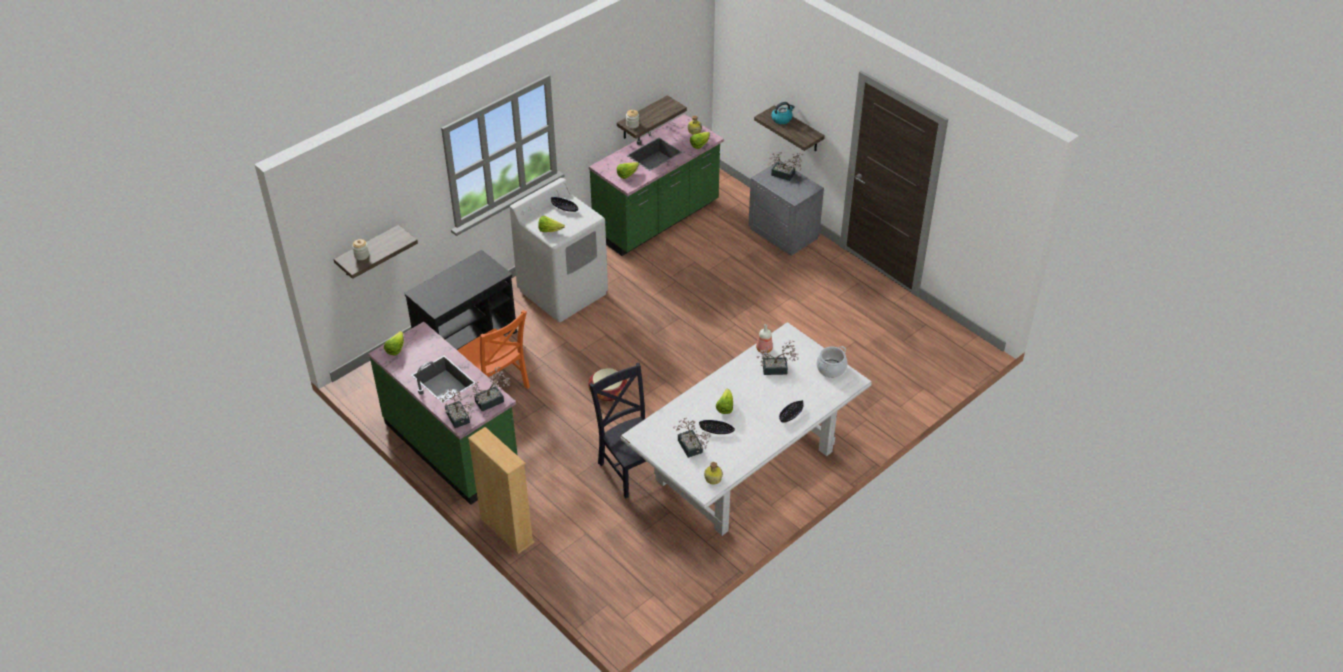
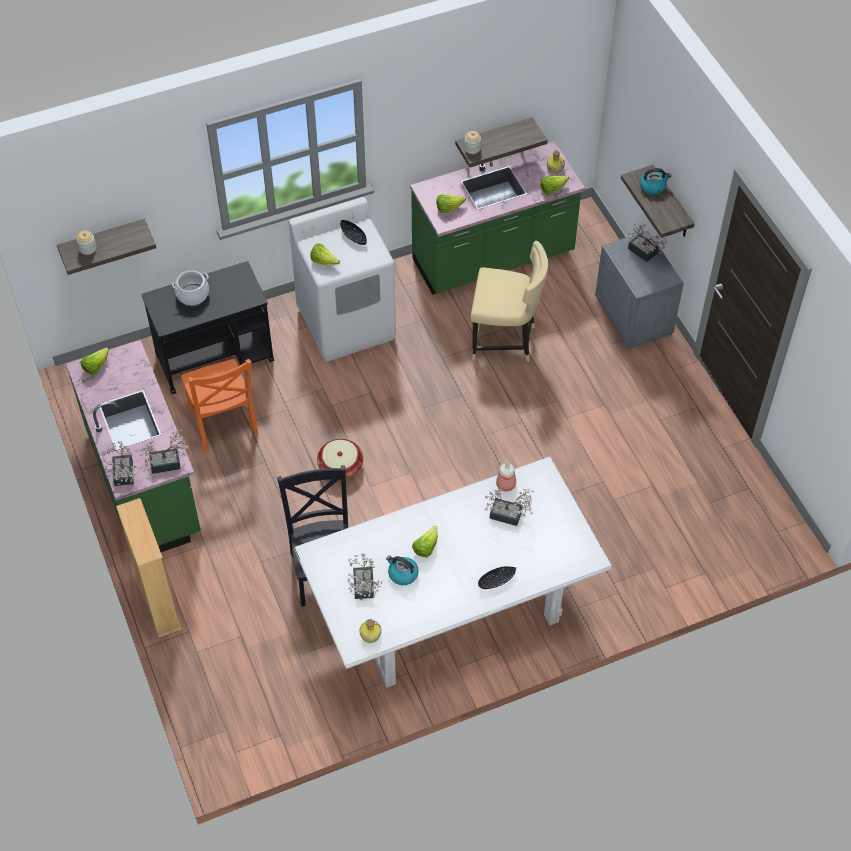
camera: 20 degrees right, 10 degrees up
(694, 273) = (505, 341): none -> beige chair
(716, 430) = (402, 574): black bowl -> kettle
(831, 368) = (571, 534): cooking pot -> cooking pot (192, 294)

